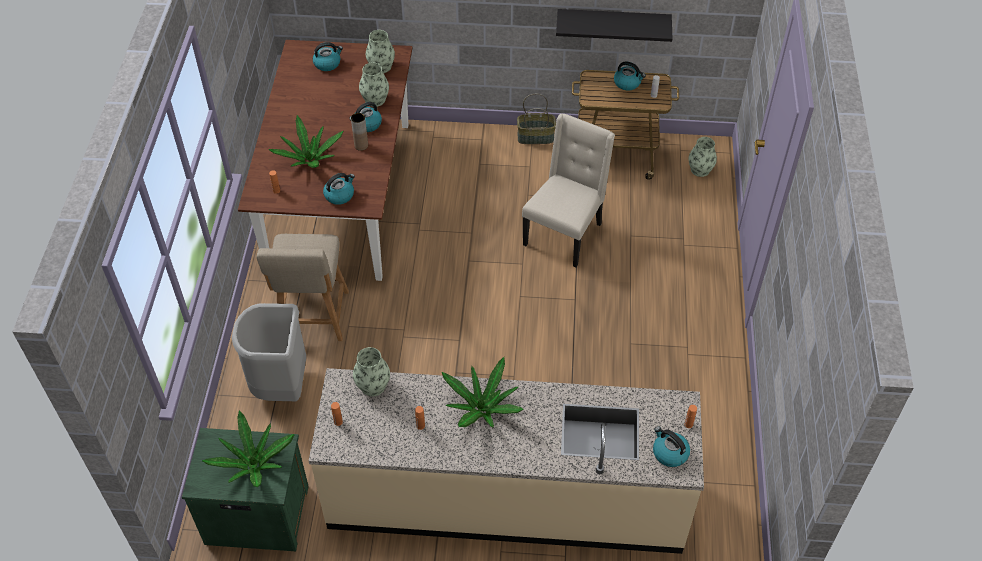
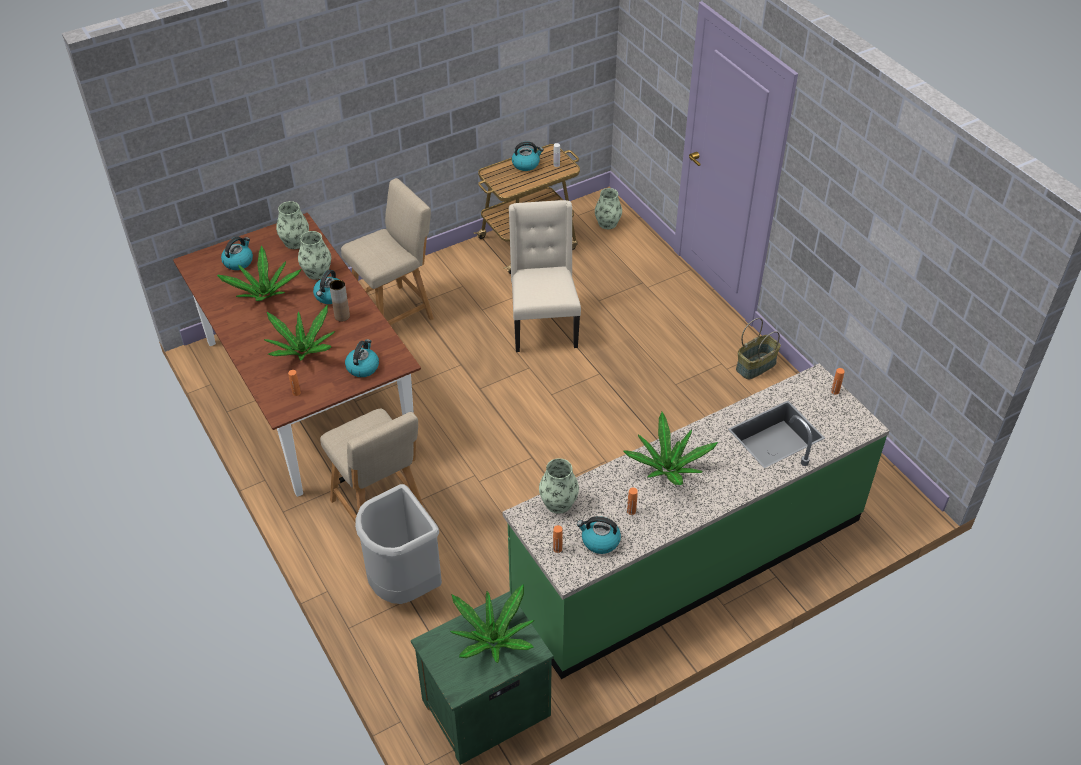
camera: 35 degrees left, 5 degrees down
(323, 99) = (264, 294): none -> potted plant
(458, 163) = (395, 312): none -> beige chair
(506, 496) = (688, 559): beige counter -> green counter
(536, 137) = (445, 259): basket -> basket (755, 365)
(613, 24) = (494, 112): black shelf -> none
(669, 453) = (842, 420): kettle -> kettle (599, 541)

